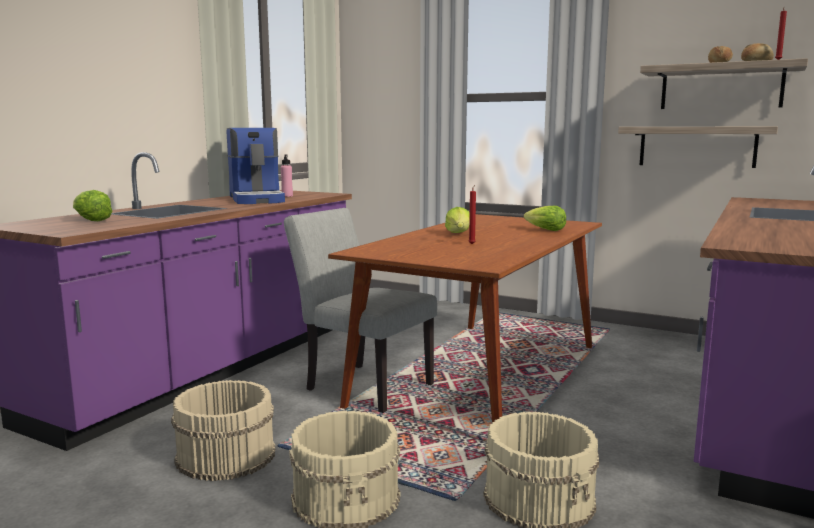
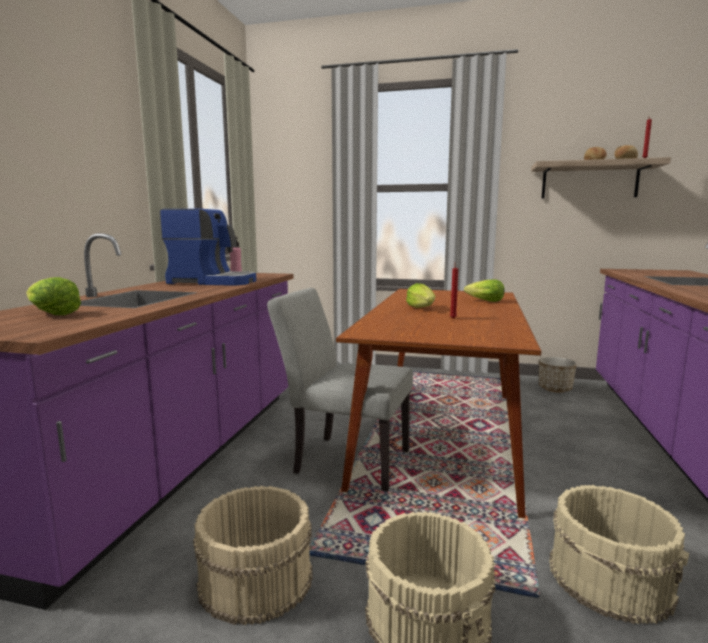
camera: 15 degrees left, 0 degrees up
(257, 199) = (213, 282): coffee machine -> coffee machine turned 45 degrees counterclockwise
(663, 344) = (555, 389): none -> planter
(697, 146) = (570, 228): shelf -> none

